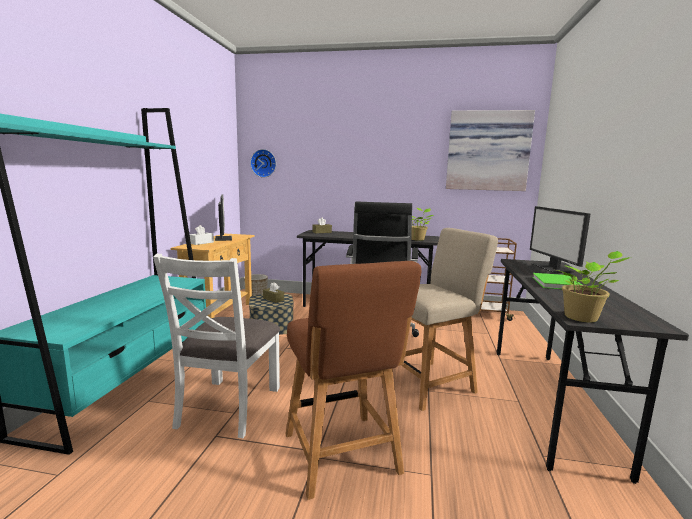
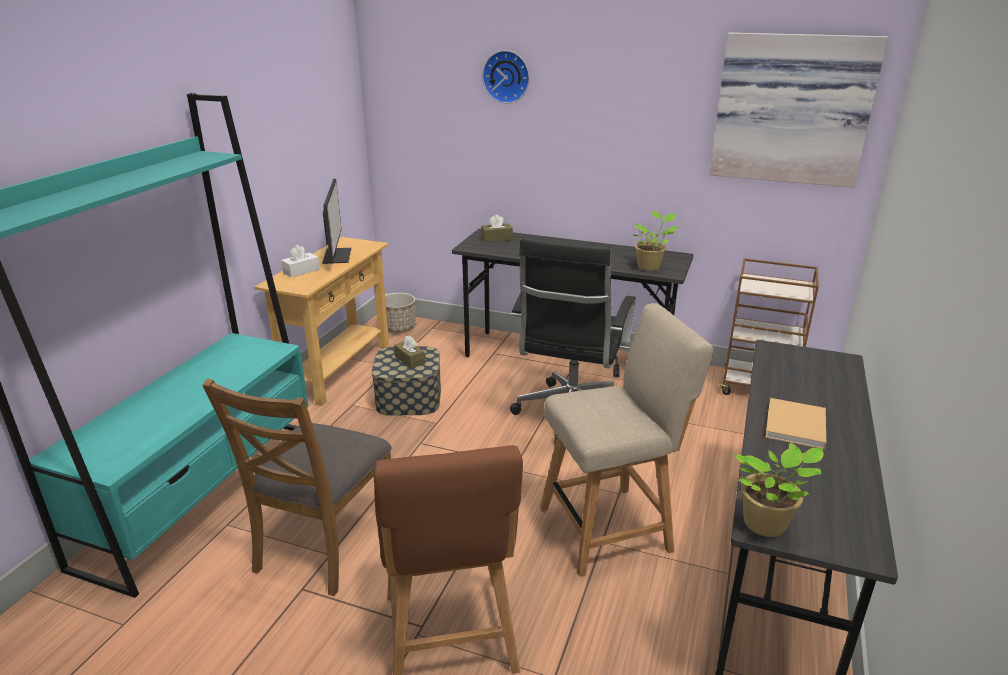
camera: 10 degrees right, 15 degrees up
(228, 406) = (324, 544): white chair -> brown chair
(264, 163) = (404, 113): wall clock -> wall clock (507, 76)
(552, 268) = (826, 375): monitor -> none
(556, 284) = (795, 427): green book -> beige book

